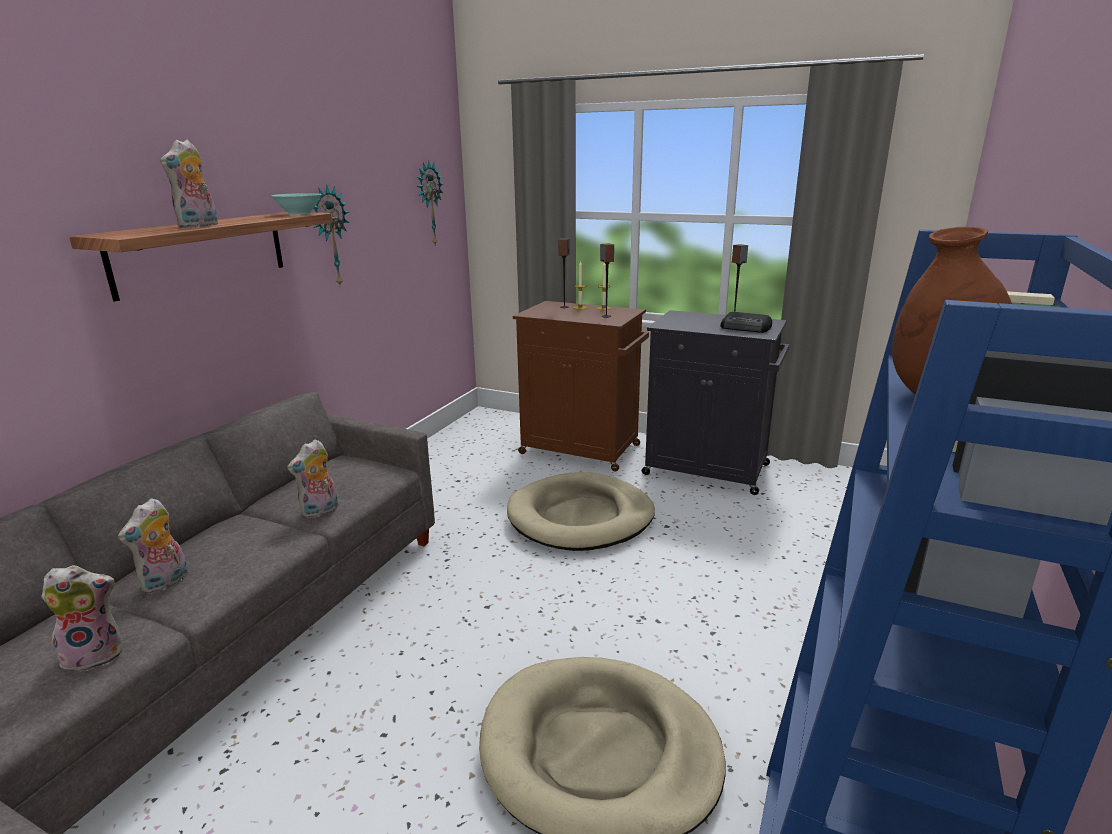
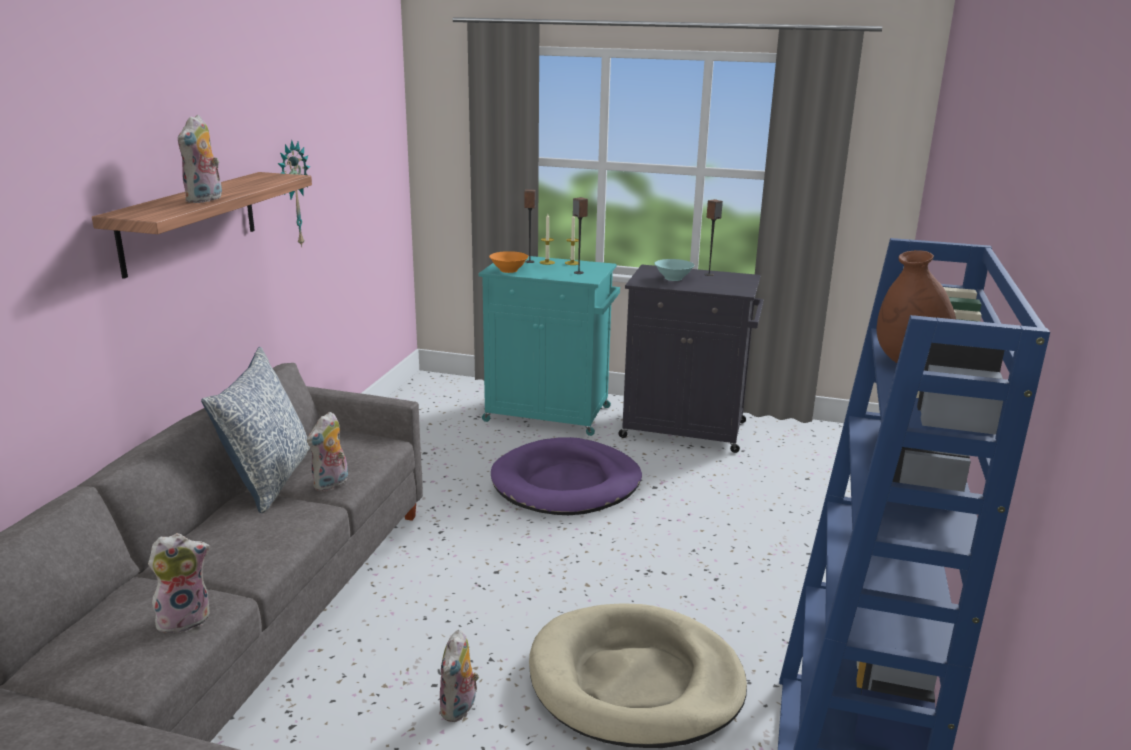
camera: 10 degrees left, 0 degrees up
(166, 583) = (212, 556): plush toy -> plush toy (459, 709)
(266, 502) = (269, 478): none -> pillow
(299, 213) = (278, 176): turquoise bowl -> turquoise bowl (673, 278)
(429, 204) = (376, 149): wall clock -> none
(541, 314) = (509, 270): none -> orange bowl
(580, 517) = (566, 483): beige dog bed -> purple dog bed
(582, 450) = (550, 414): brown cabinet -> turquoise cabinet
(746, 328) = (723, 284): radio -> none

